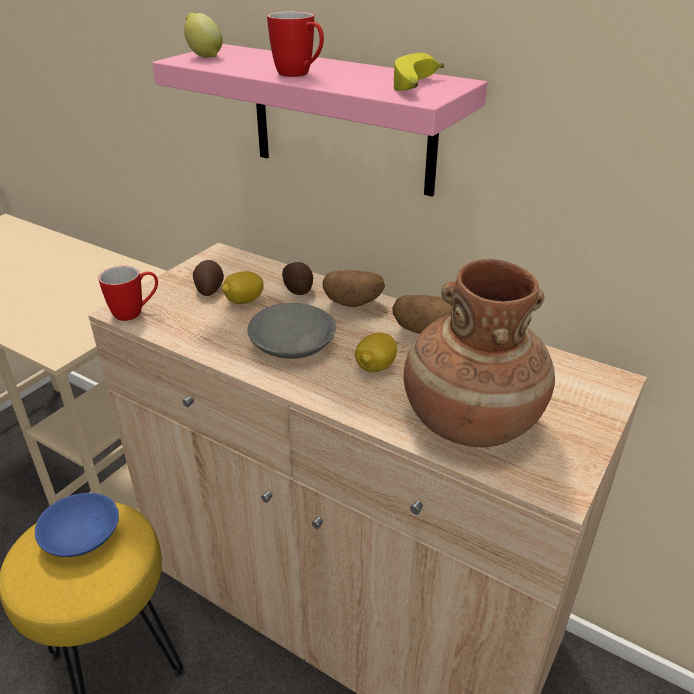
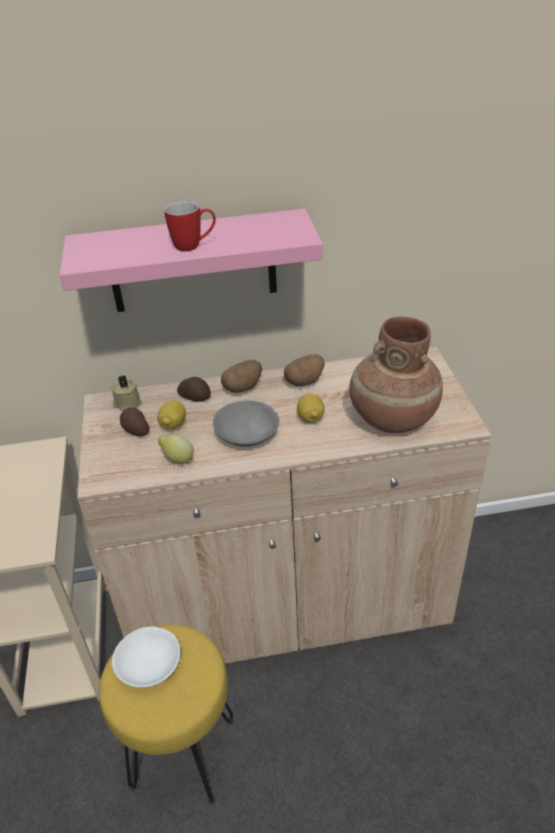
camera: 40 degrees left, 5 degrees up
(83, 535) = (150, 664): blue bowl -> white bowl
(135, 312) = (110, 475): mug -> none
(204, 56) = (87, 254): lemon -> lemon (178, 460)
(236, 265) = (126, 404): none -> beige candle
(417, 87) = (281, 229): banana -> none

